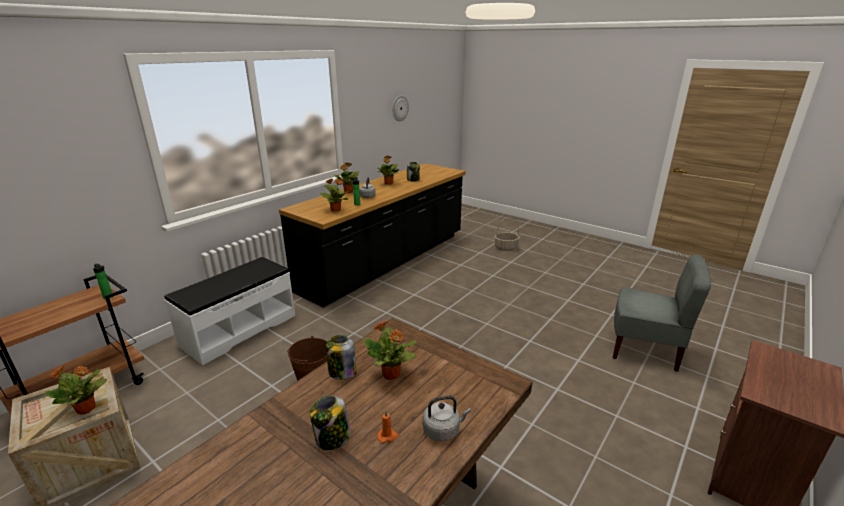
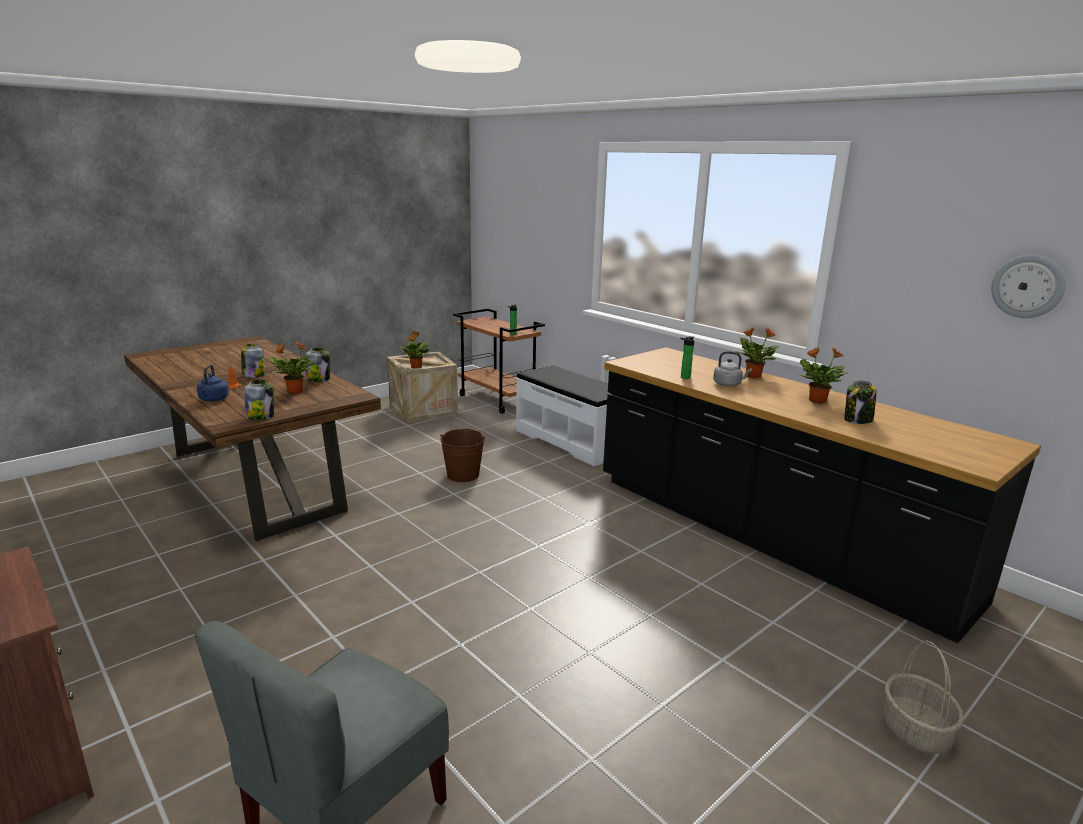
camera: 100 degrees right, 5 degrees down
(335, 210) = (660, 367): potted plant -> none
(443, 430) = (213, 400): grey kettle -> blue kettle
(474, 369) = (260, 416): none -> jar

